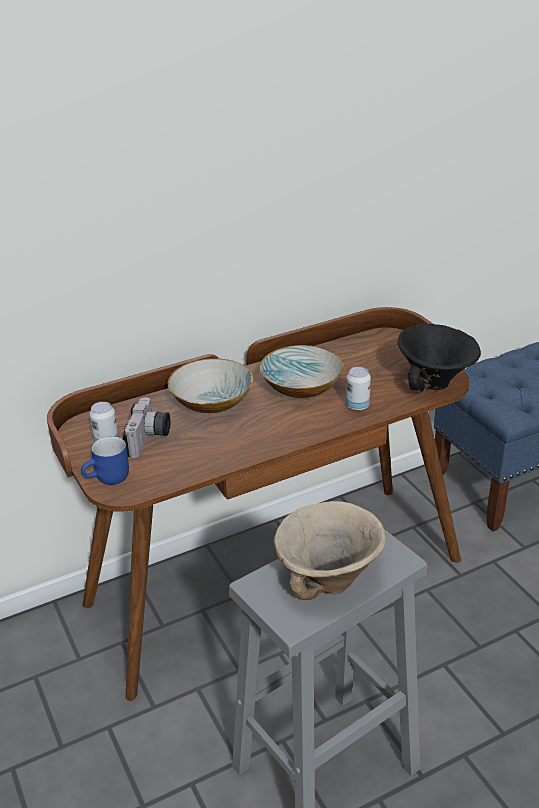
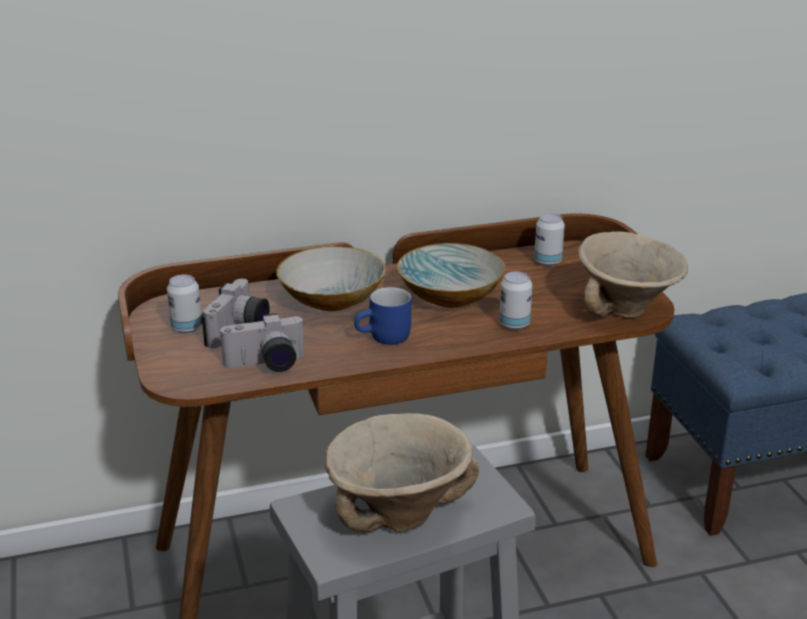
camera: 10 degrees right, 5 degrees down
(109, 479) = (173, 368): blue mug -> blue mug (385, 339)
(182, 467) = (266, 365): none -> camera
(364, 349) = (547, 261): none -> can
(436, 382) = (628, 309): black bowl -> beige bowl

